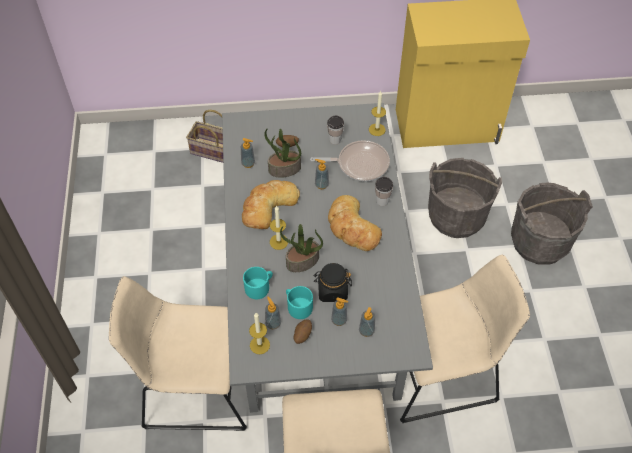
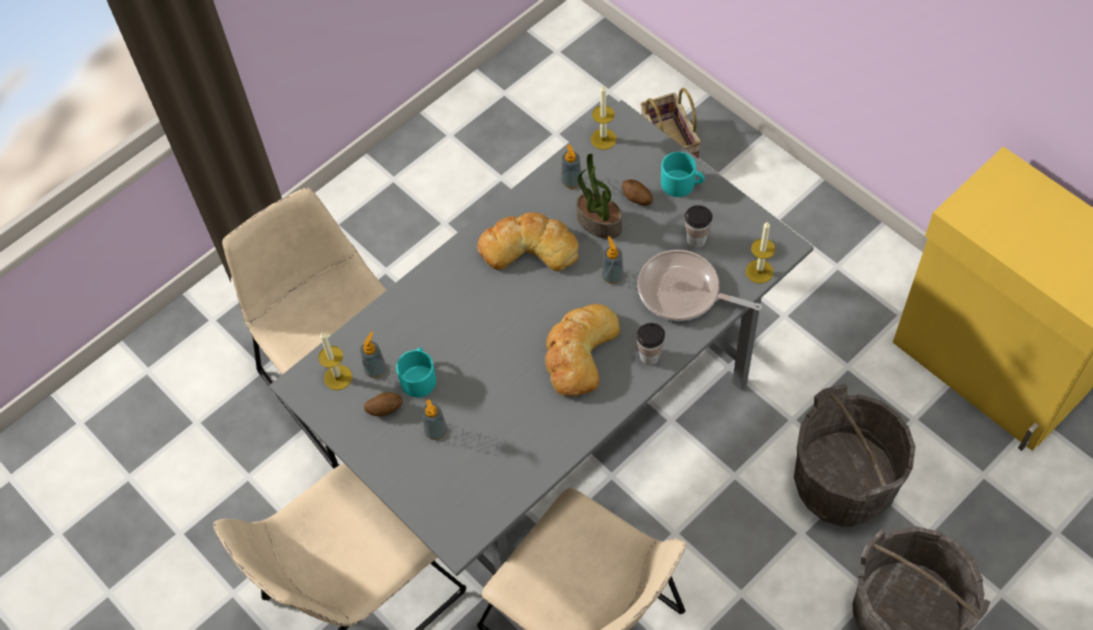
camera: 55 degrees right, 5 degrees up
(259, 287) = (411, 321): turquoise mug -> turquoise mug (682, 184)
(278, 242) = (489, 294): candle -> candle (603, 139)
(302, 261) = (483, 338): potted plant -> none
(332, 291) = (470, 396): black jar -> none
(359, 164) = (683, 292): frying pan -> frying pan turned 150 degrees clockwise
(366, 331) = (445, 469): soap dispenser -> none

